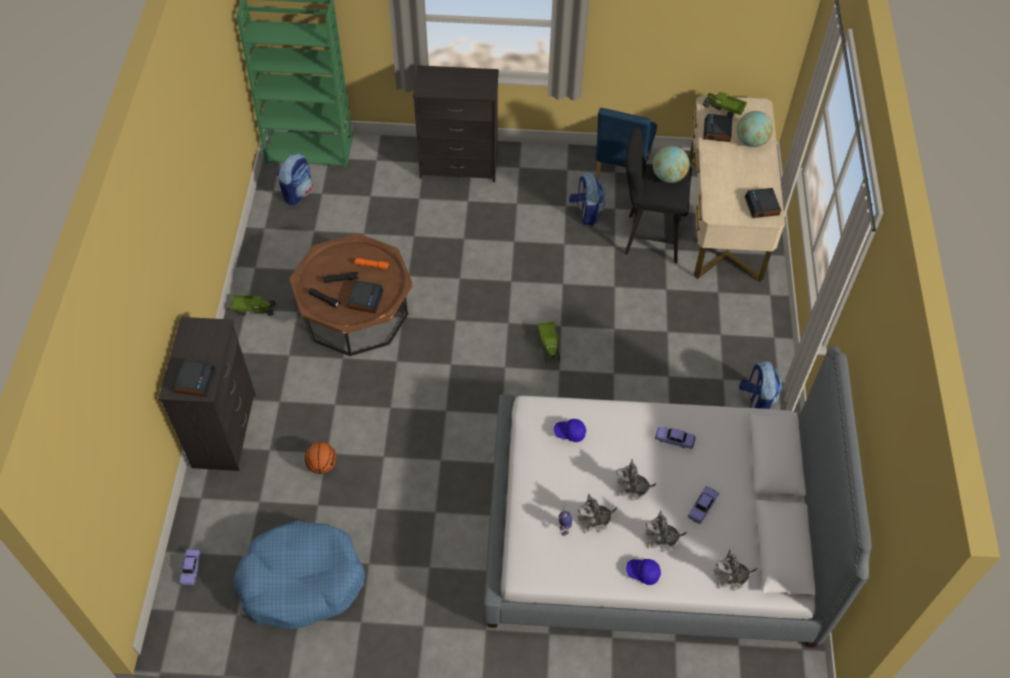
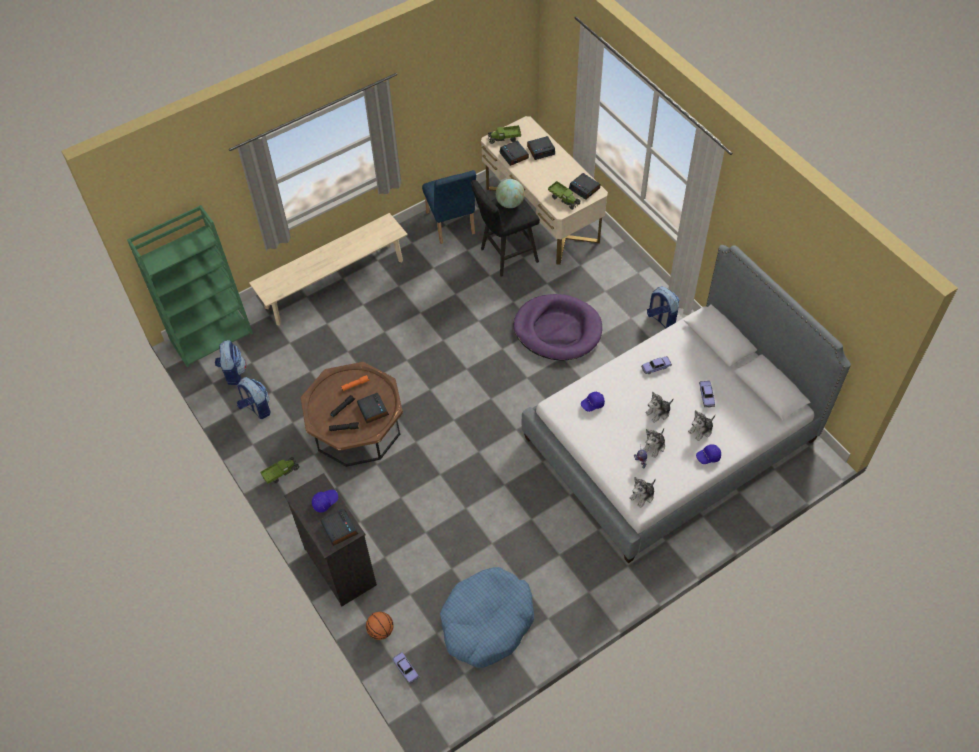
camera: 35 degrees left, 0 degrees up
(208, 347) = (325, 502): none -> blue cap
(322, 465) = (430, 542): basketball -> basketball (380, 631)
(459, 166) = (334, 284): black dresser -> beige bench
(549, 346) = (507, 366): toy truck -> toy truck (564, 199)
(586, 212) = (451, 264): backpack -> backpack (256, 408)
(634, 342) = (557, 330): none -> purple dog bed
(731, 577) = (757, 425): plush toy -> plush toy (642, 496)
(751, 141) = (541, 150): globe -> alarm clock

